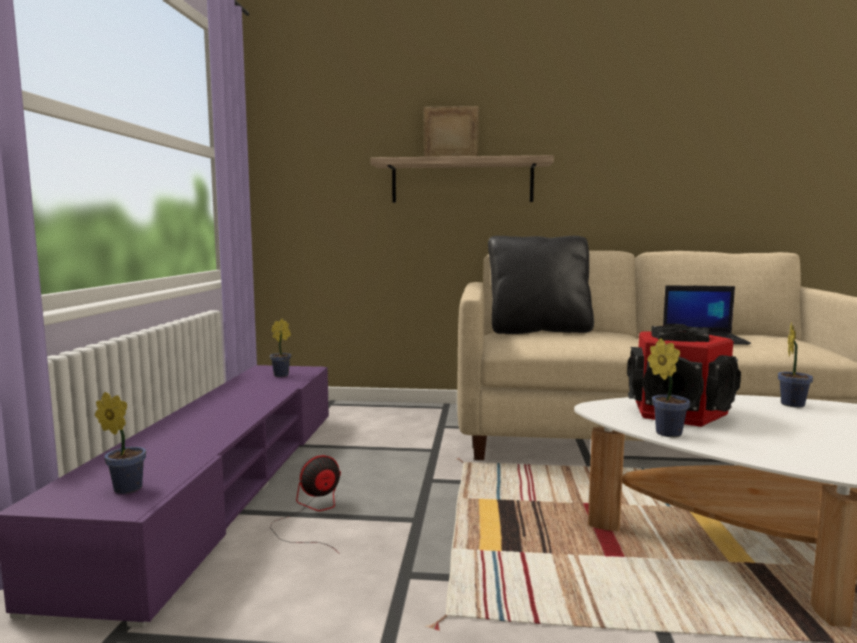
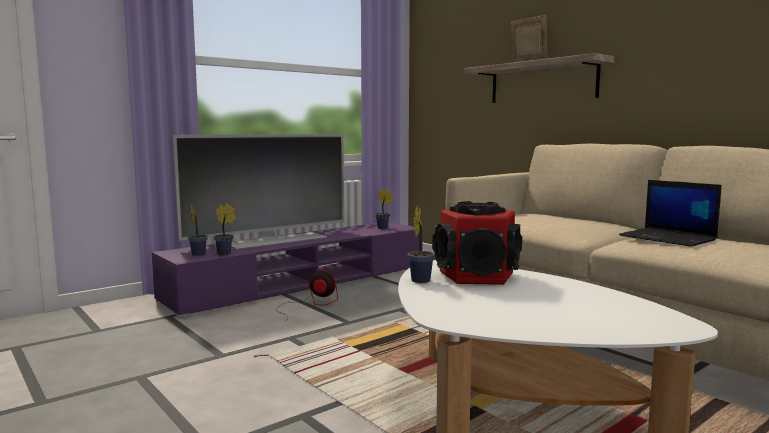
camera: 45 degrees right, 0 degrees up
(189, 427) = (275, 240): none -> television
(539, 331) = (547, 215): black pillow -> none
(792, 404) = (598, 293): potted plant -> potted plant (226, 254)

